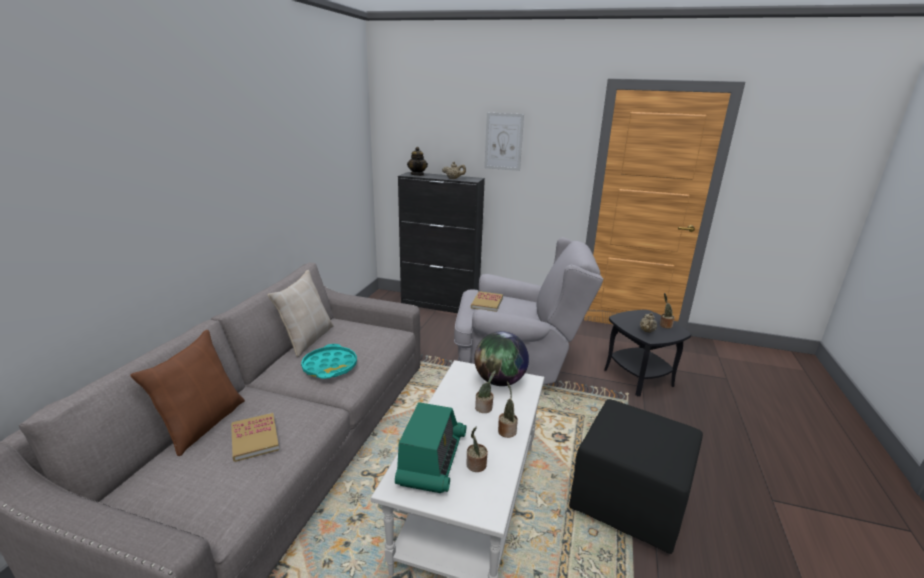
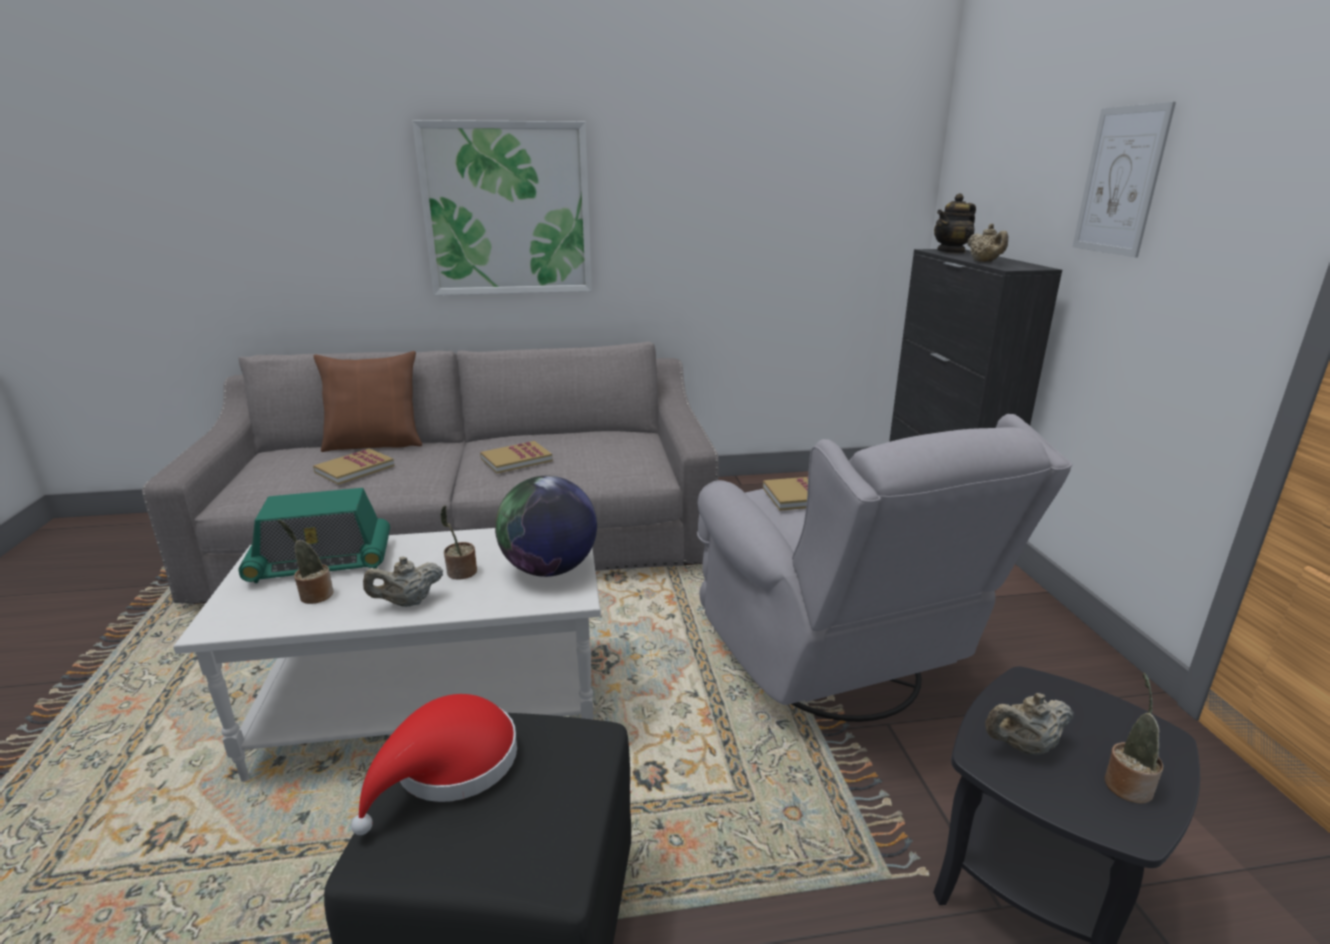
camera: 65 degrees right, 0 degrees up
(196, 193) = (507, 210): none -> picture
(307, 339) = (572, 433): beige pillow -> none
(330, 366) = (516, 459): turquoise tray -> book
(506, 430) = (408, 602): potted plant -> beige teapot
(630, 443) = (449, 767): none -> red hat

